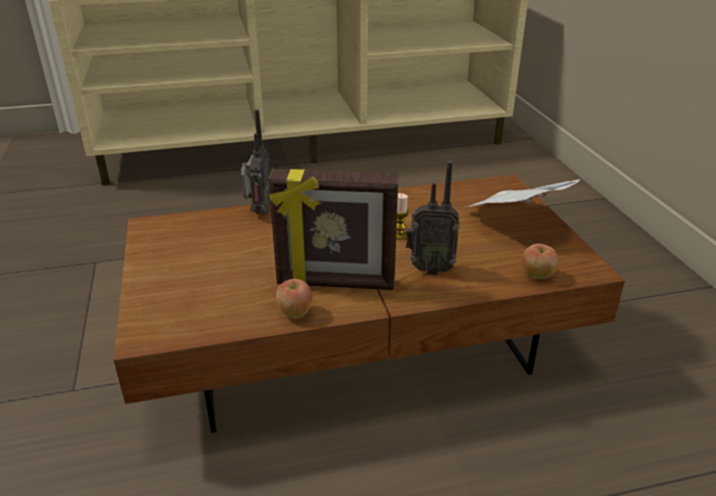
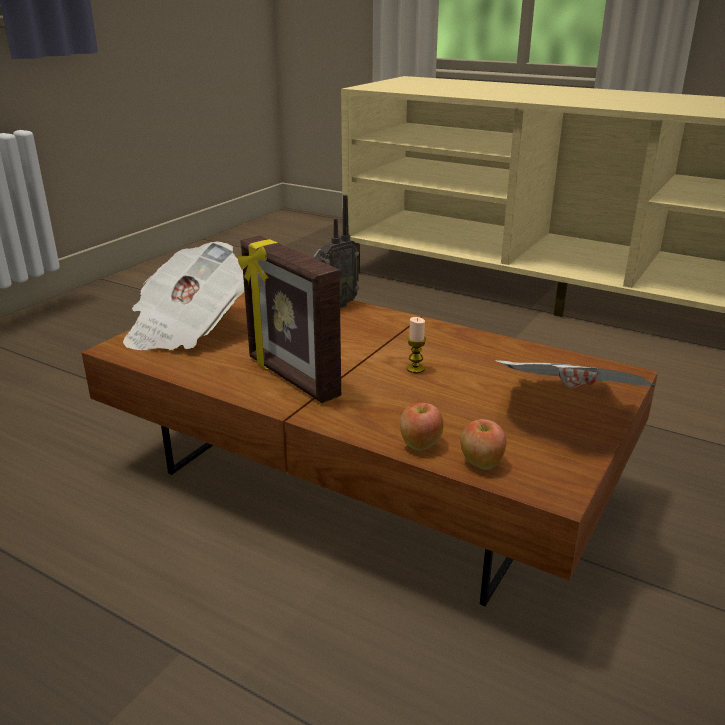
camera: 45 degrees right, 5 degrees down
(175, 288) = (187, 329): none -> newspaper
(294, 313) = (224, 381): apple -> apple (420, 444)
(429, 268) = (388, 405): radio -> none

